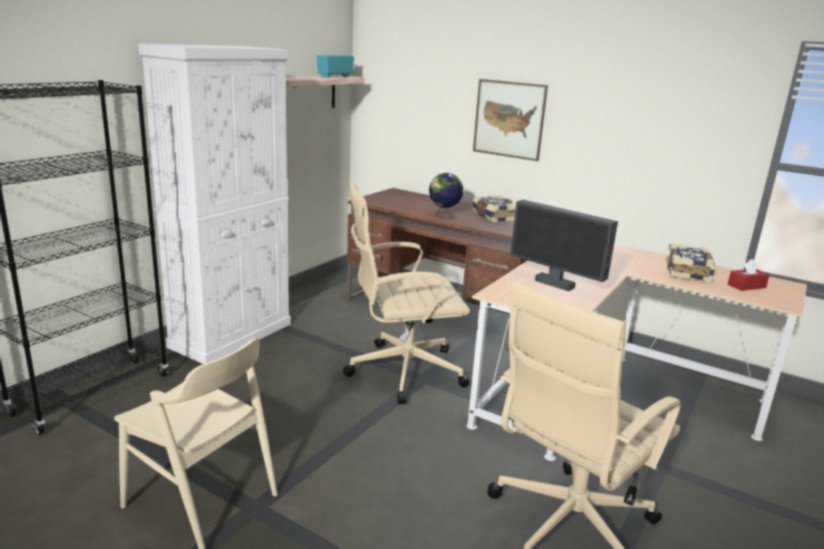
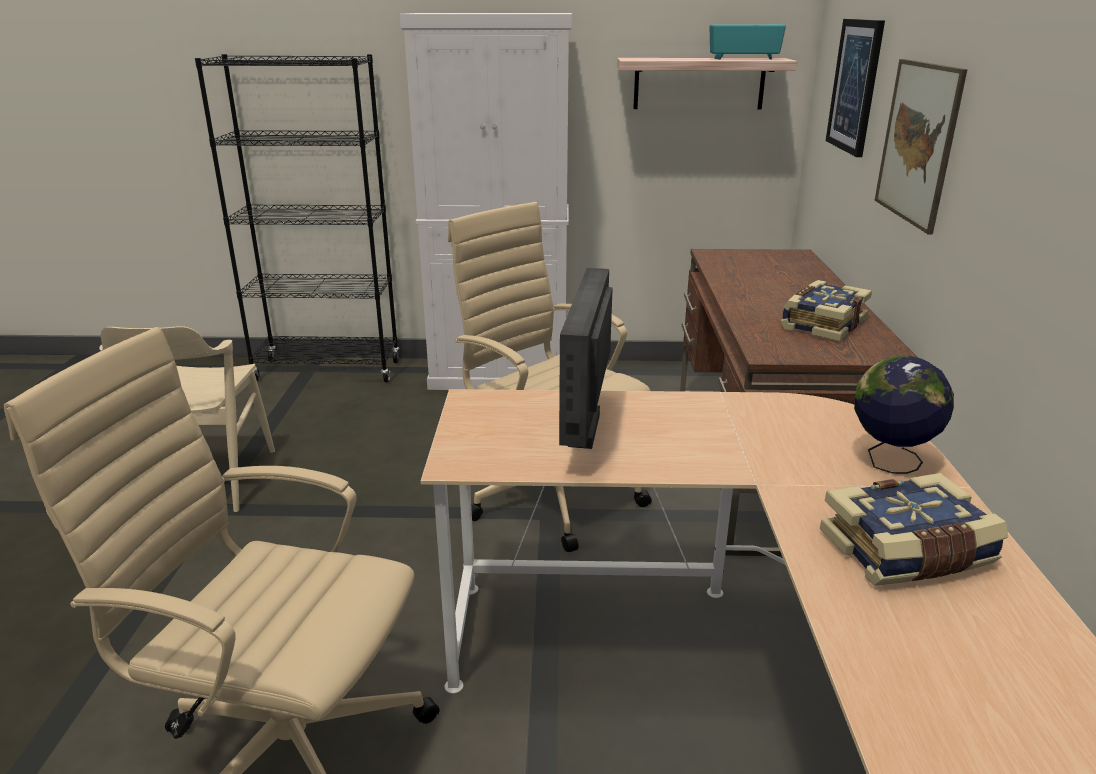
camera: 60 degrees right, 5 degrees up
(422, 92) = (855, 86): none -> picture
(444, 216) = (745, 299): globe -> globe (889, 462)
(746, 286) = (958, 652): red tissue box -> none

